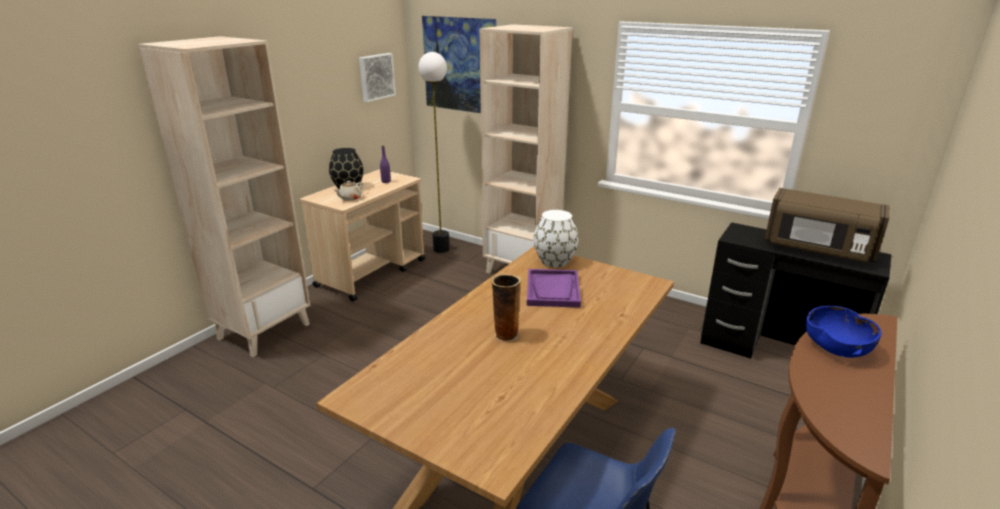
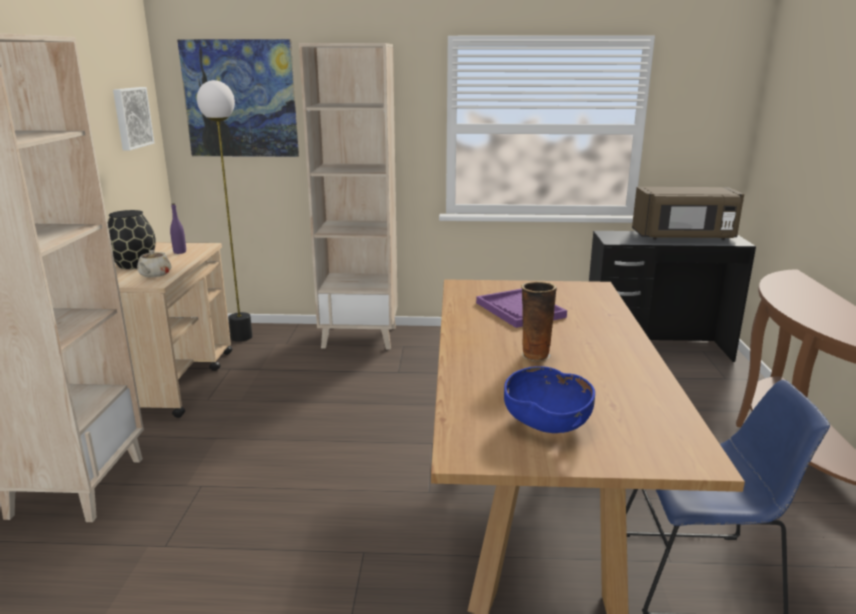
camera: 30 degrees left, 5 degrees down
(554, 261) = (484, 288): white vase -> none
(836, 348) = (796, 296): blue bowl -> blue bowl (547, 423)

